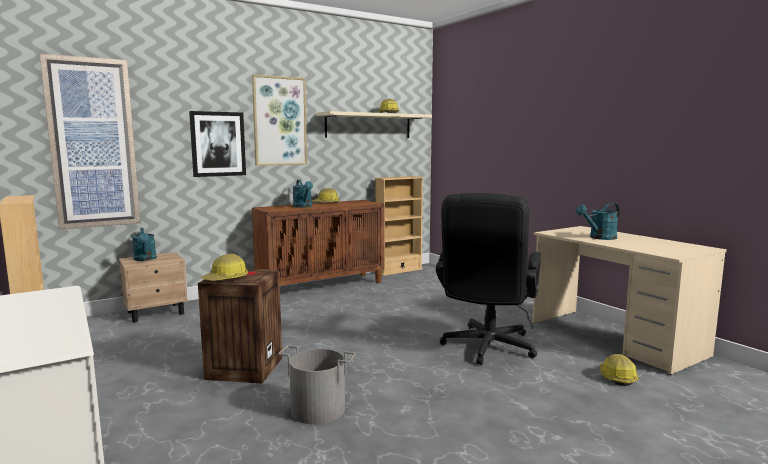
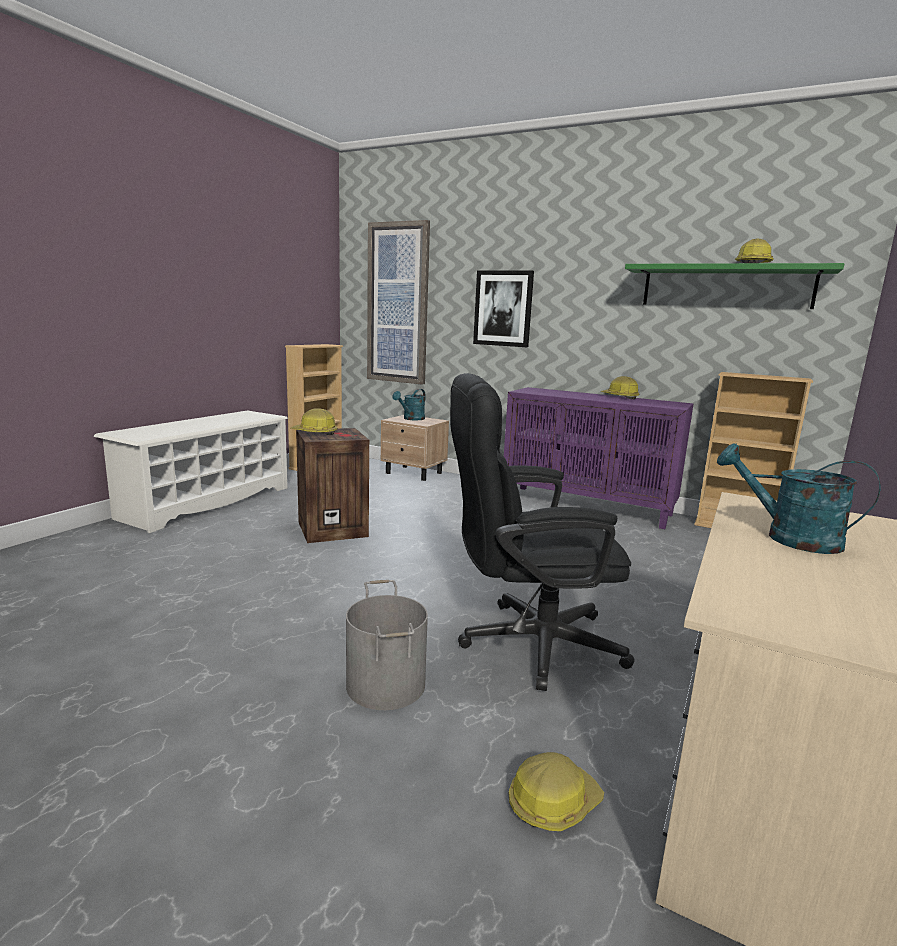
camera: 60 degrees right, 5 degrees up
(279, 121) = (579, 281): picture -> none
(303, 206) = (573, 394): turquoise watering can -> none
(317, 410) = (267, 577): grey bucket -> grey bucket (384, 684)
(322, 286) = (587, 506): brown cabinet -> purple cabinet
(368, 126) = (726, 287): beige shelf -> green shelf

